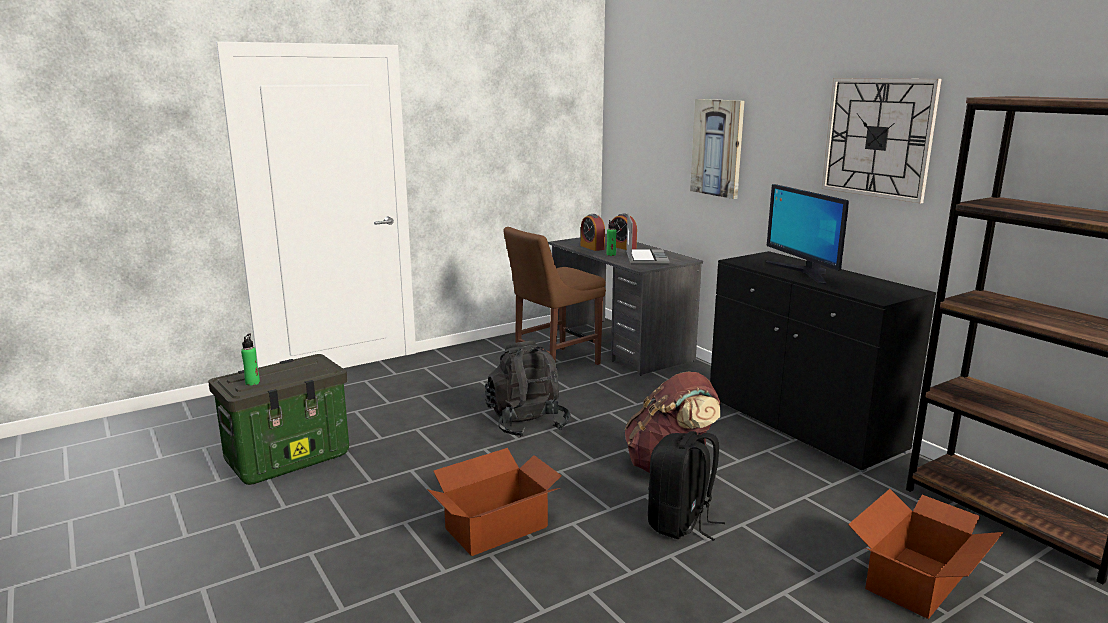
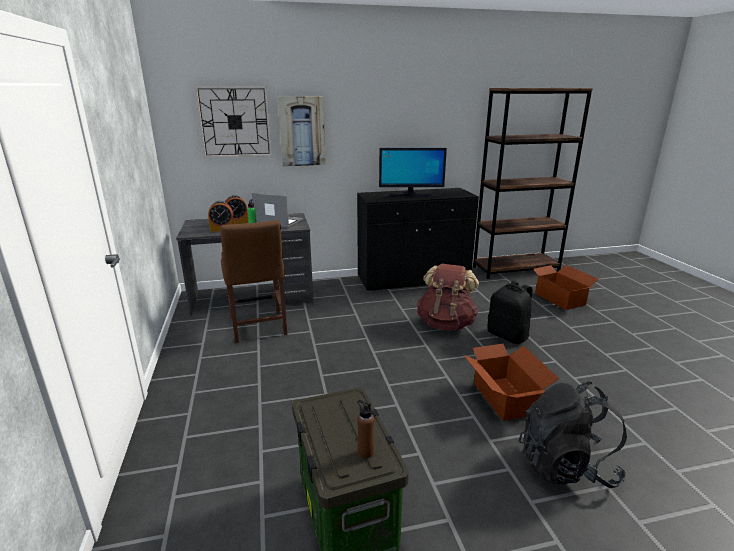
camera: 70 degrees left, 5 degrees up
(252, 382) = (365, 452): green bottle -> brown bottle
(527, 423) = (358, 359): black backpack -> black backpack (565, 466)
(878, 138) = (422, 113): wall clock -> wall clock (235, 122)

